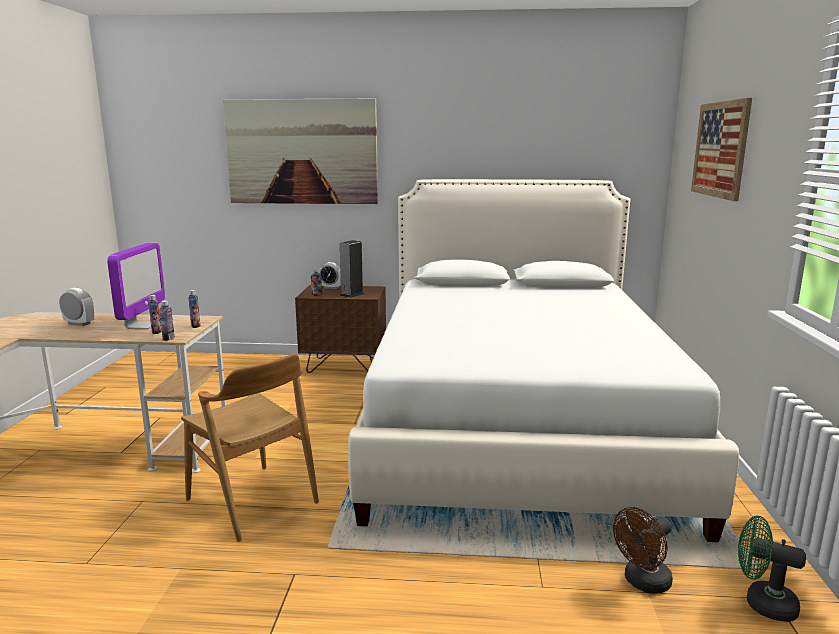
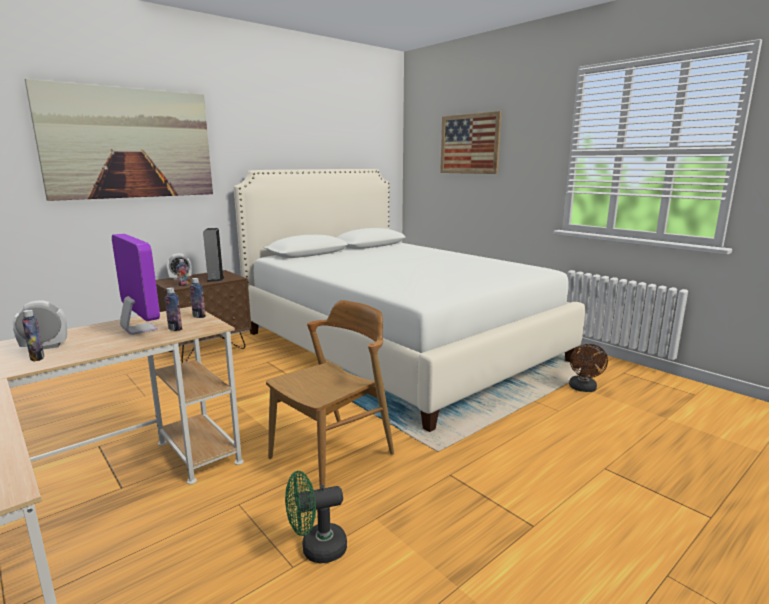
camera: 45 degrees left, 0 degrees up
(168, 338) = (208, 329): bottle -> bottle (37, 358)
(252, 501) = (332, 456): brown chair -> brown chair turned 45 degrees counterclockwise
(762, 603) = (624, 376): green fan -> green fan (316, 549)

